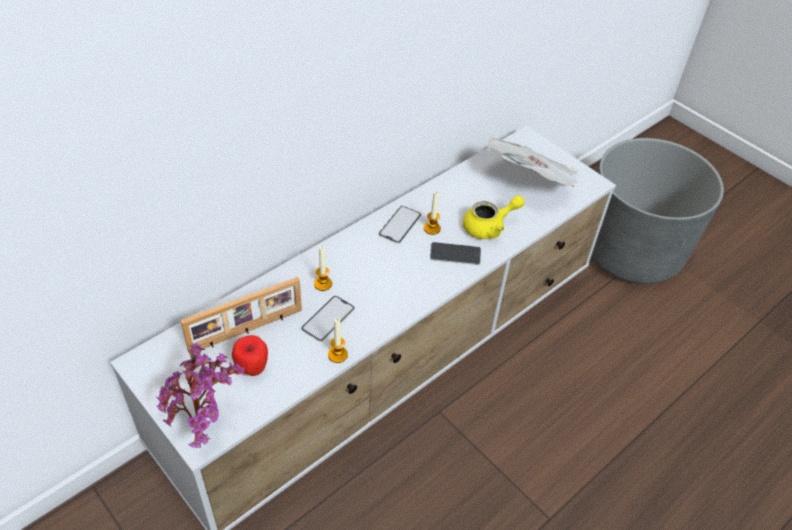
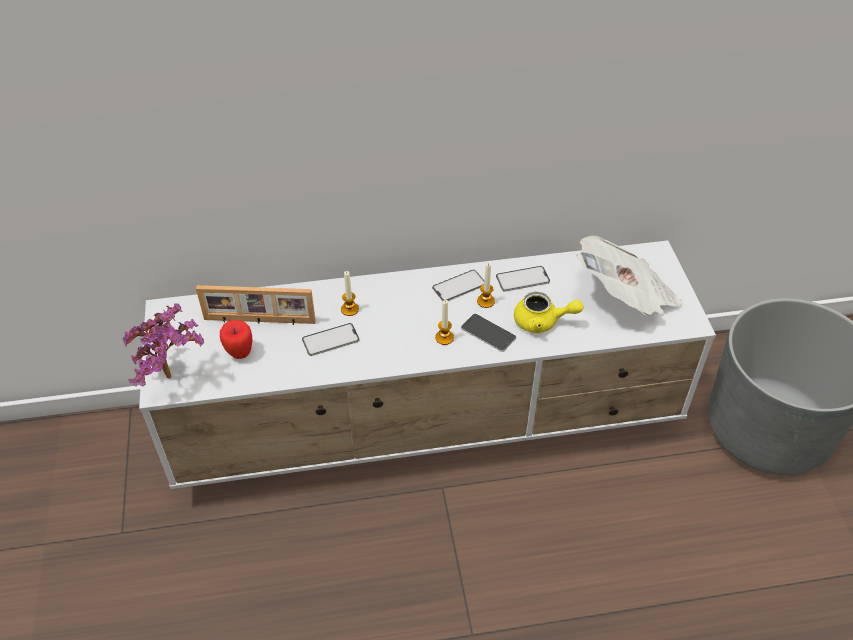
camera: 35 degrees right, 0 degrees up
(337, 355) = (314, 373): candle -> candle (444, 338)
(445, 198) = (522, 279): none -> phone

